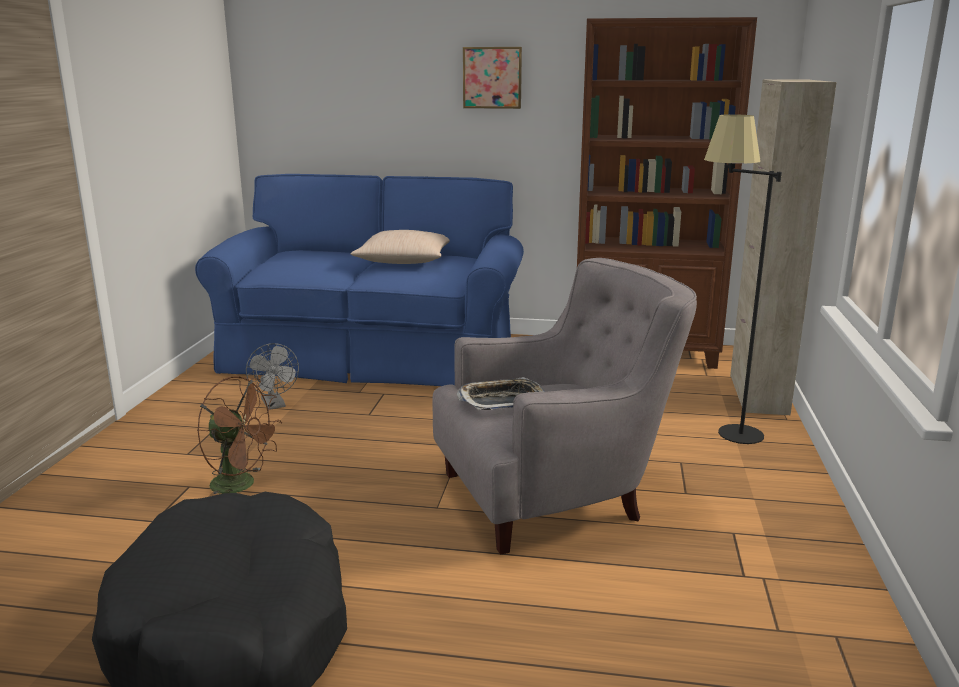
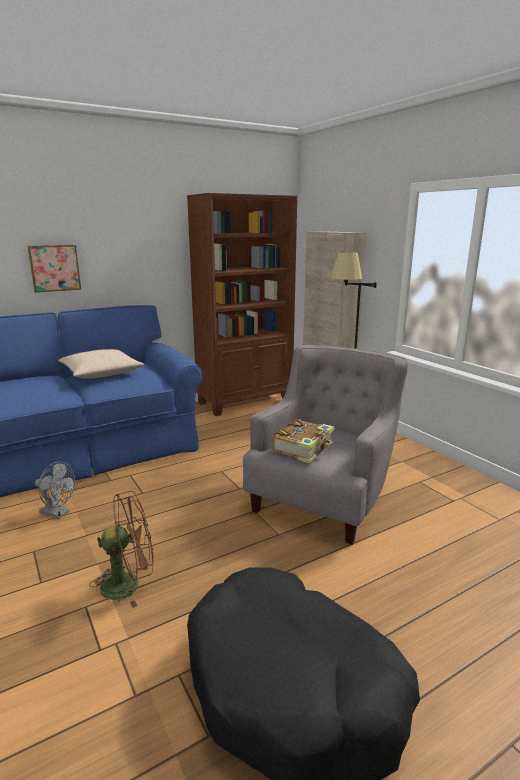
camera: 40 degrees left, 0 degrees up
(492, 77) = (124, 233): picture -> picture (54, 268)
(502, 401) = (304, 448): tray -> book

